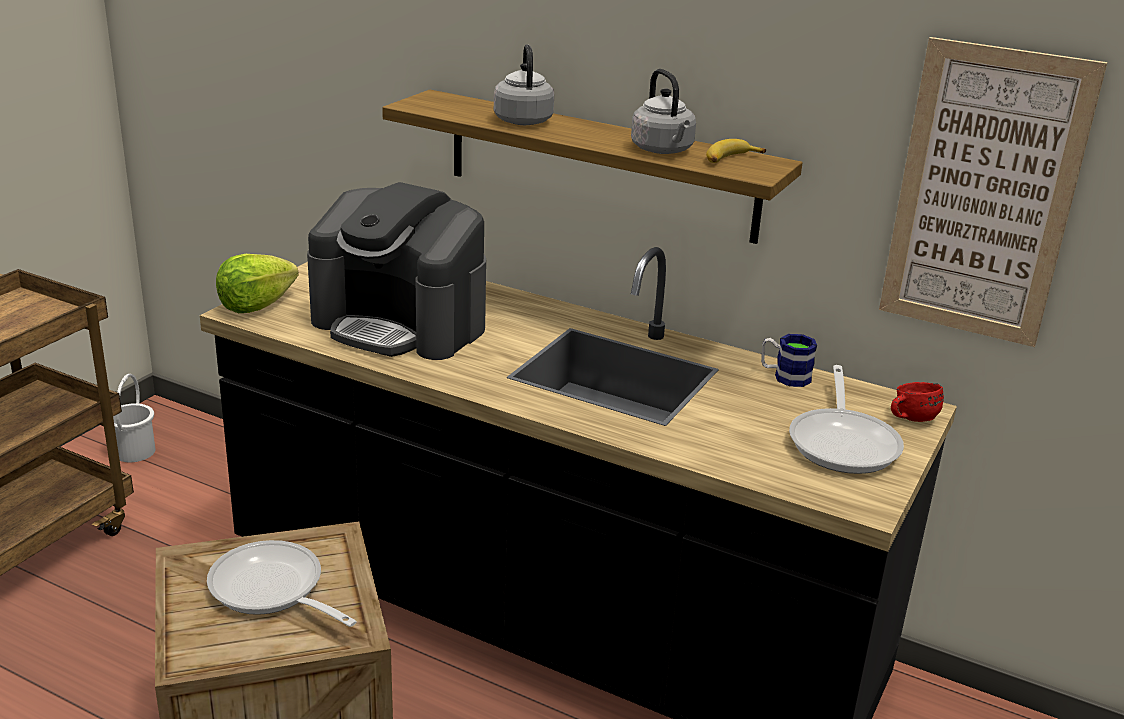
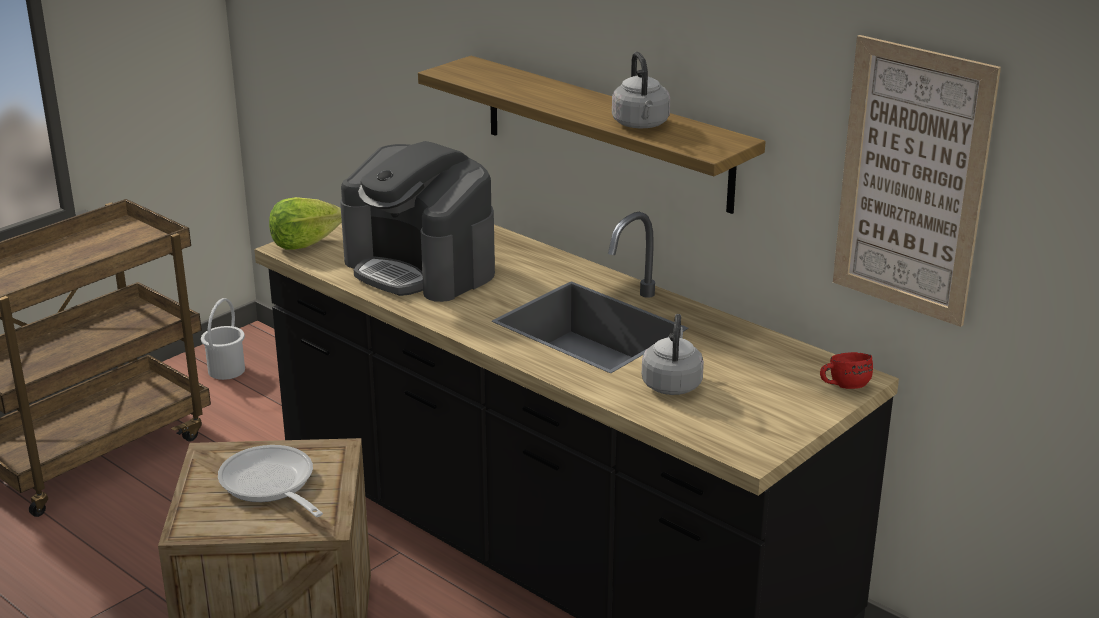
camera: 15 degrees right, 0 degrees up
(523, 120) = (534, 90): grey kettle -> grey kettle (672, 383)
(730, 160) = (696, 136): banana -> none
(784, 376) = (747, 339): mug -> none
(844, 442) = (766, 401): frying pan -> none

